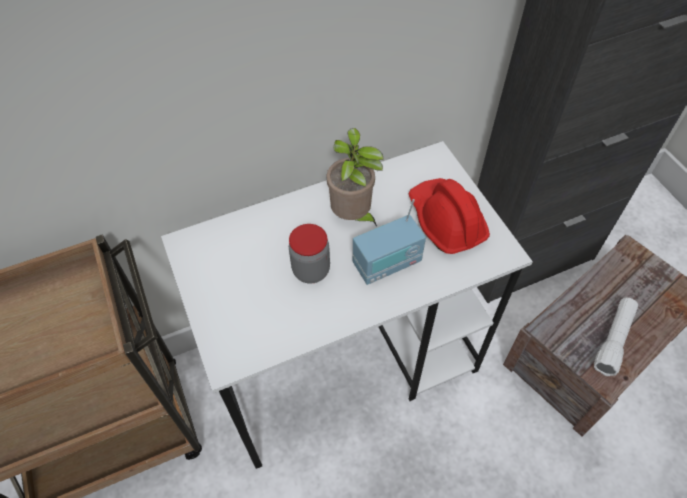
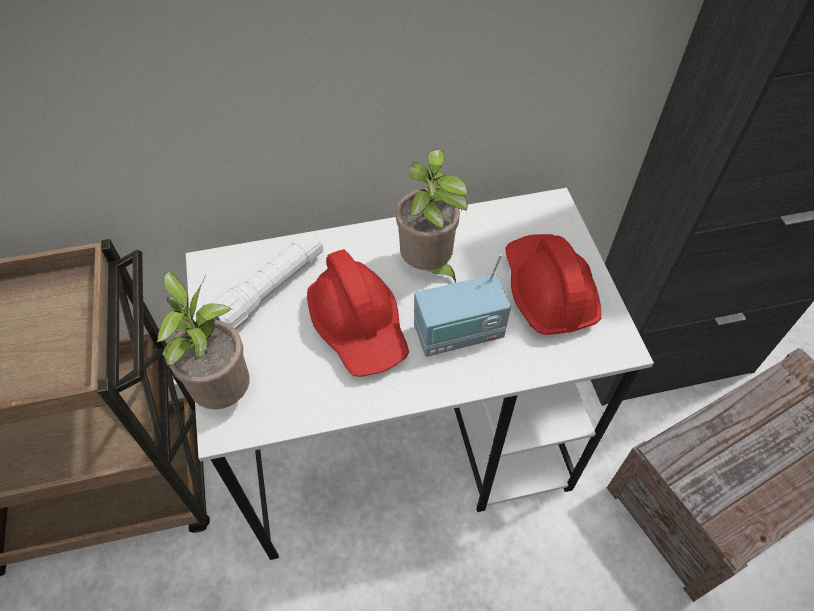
camera: 10 degrees right, 0 degrees up
(219, 337) = (224, 391): none -> potted plant
(311, 270) = (359, 326): jar -> red hard hat
(613, 340) = (755, 484): white flashlight -> white flashlight (270, 290)

